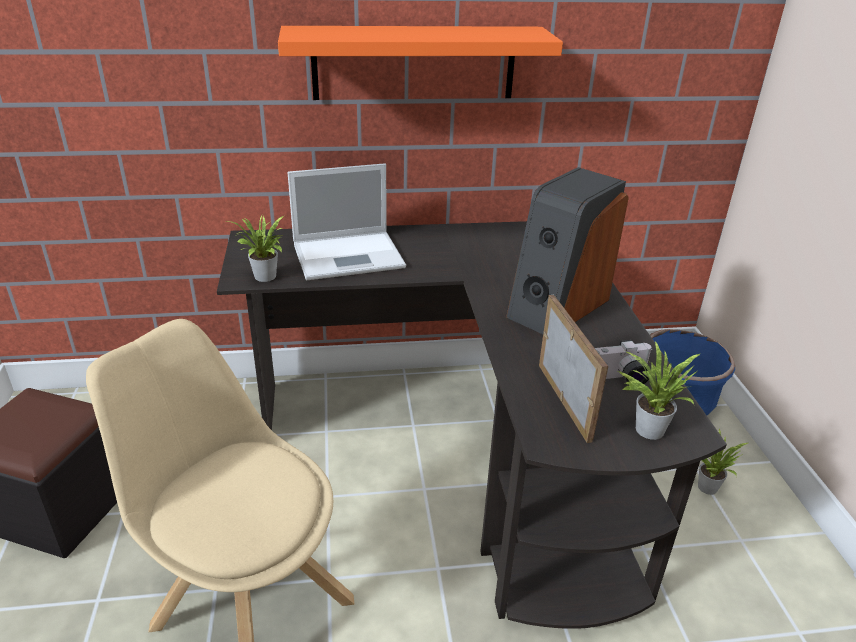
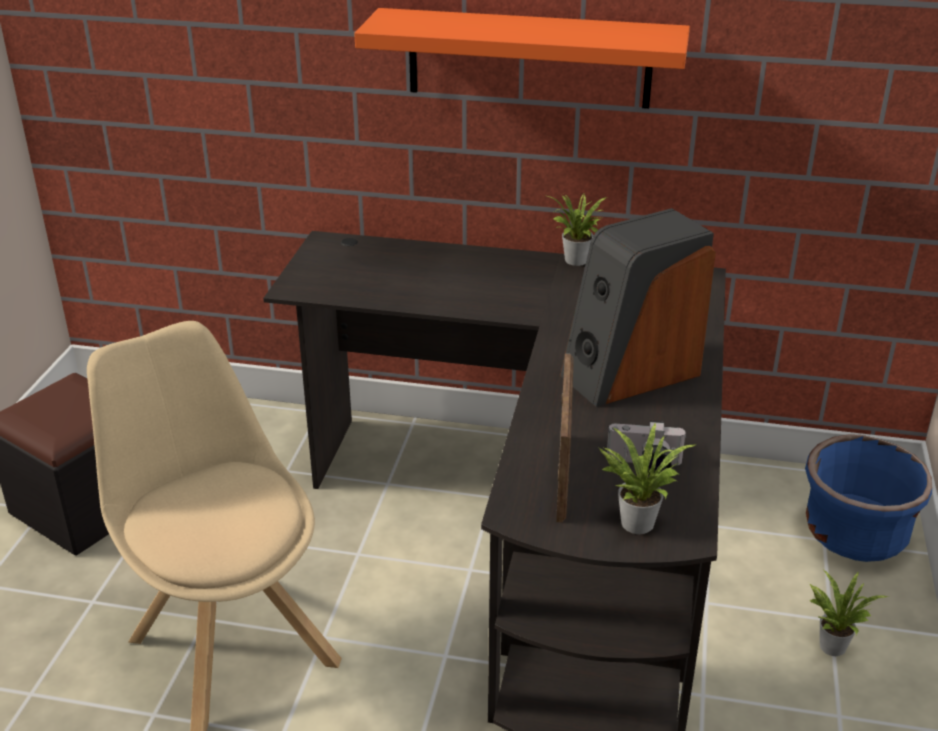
camera: 20 degrees right, 0 degrees up
(265, 278) = (319, 290): potted plant -> potted plant (575, 261)
(350, 255) = (426, 277): laptop -> none

